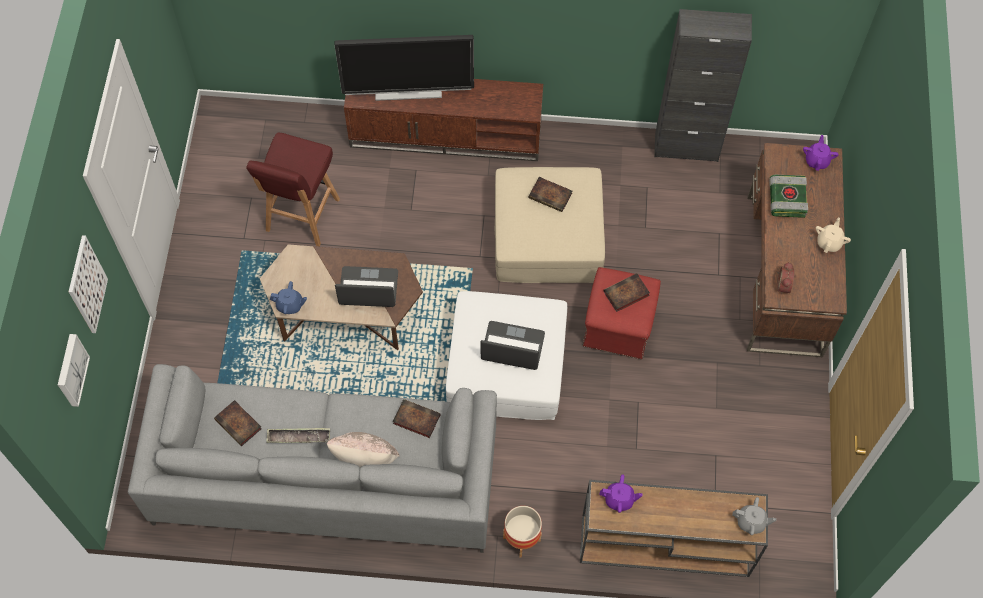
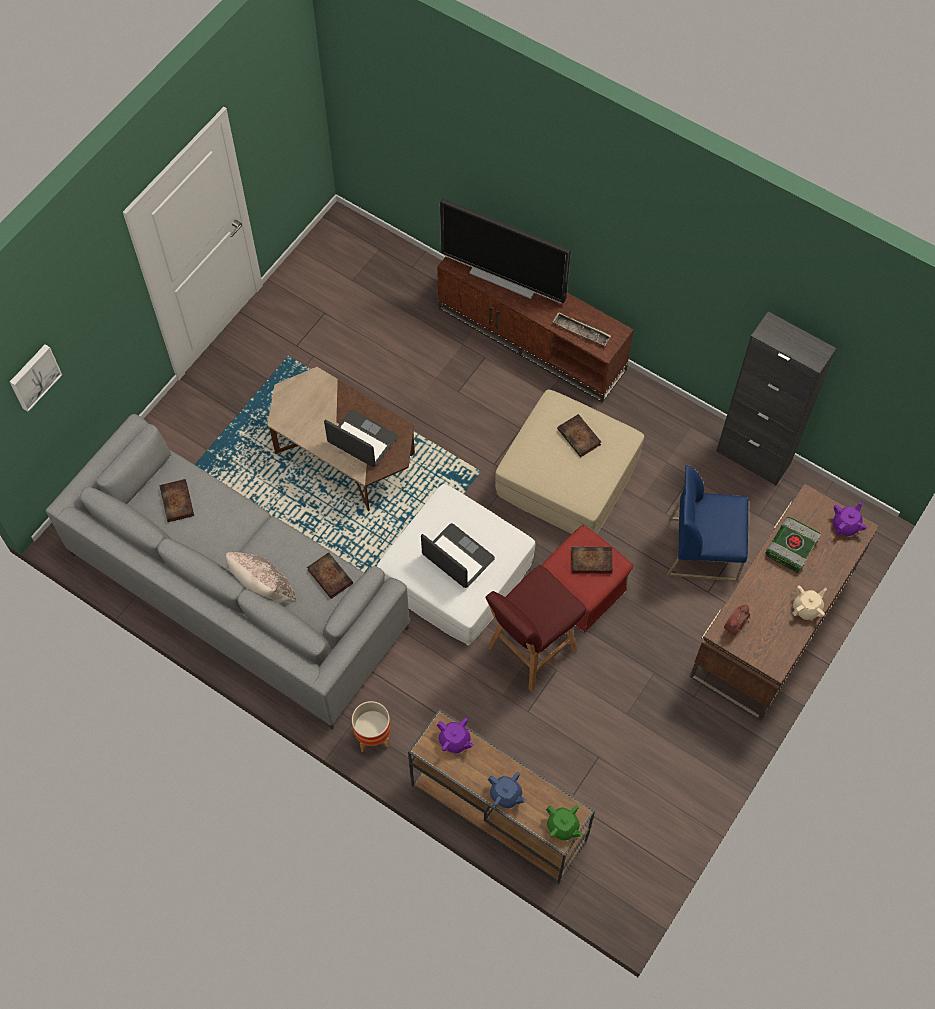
camera: 30 degrees right, 0 degrees up
(87, 285) = (88, 310): picture -> none
(290, 305) = (285, 421): blue teapot -> blue teapot (506, 795)
(298, 437) = (220, 539): tray -> tray (581, 331)
(301, 216) = (358, 350): red stool -> red stool (530, 650)
(693, 241) = (703, 548): none -> blue chair
(751, 522) = (563, 826): grey teapot -> green teapot

